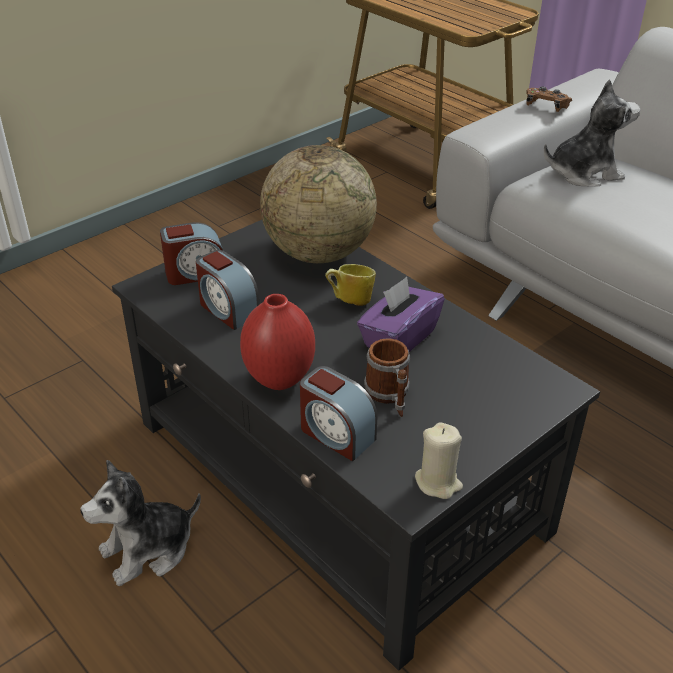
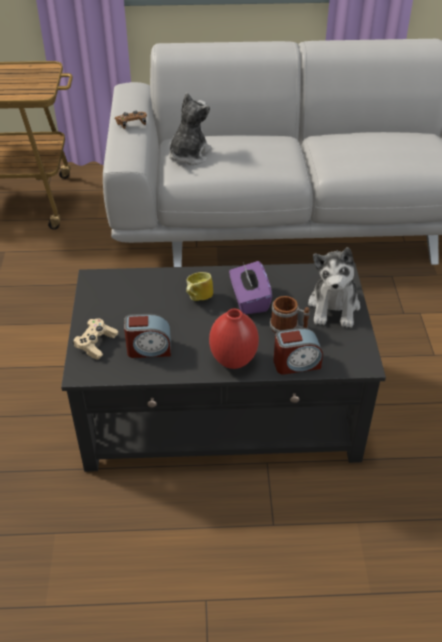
camera: 50 degrees left, 5 degrees up
(148, 550) = (190, 523): plush toy -> plush toy (334, 306)
(195, 273) = (96, 344): alarm clock -> beige game controller
(318, 253) = (140, 285): globe -> none
(438, 482) = (362, 348): beige candle -> none

